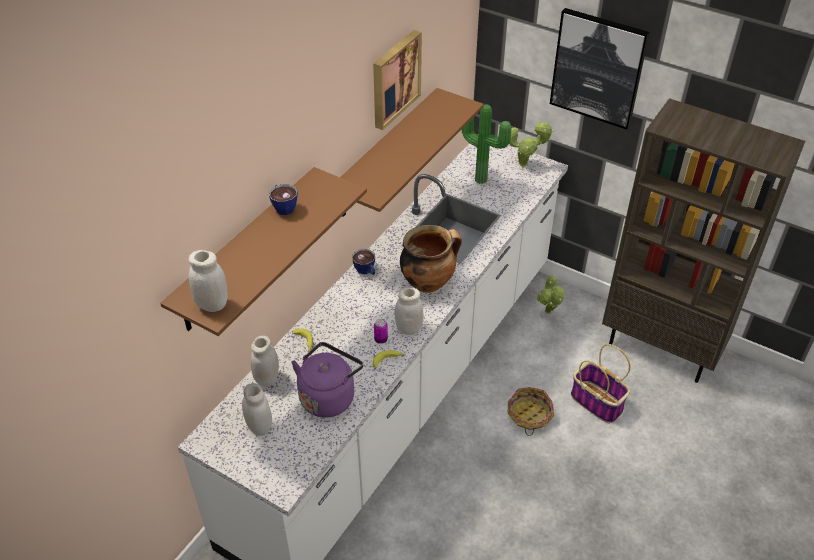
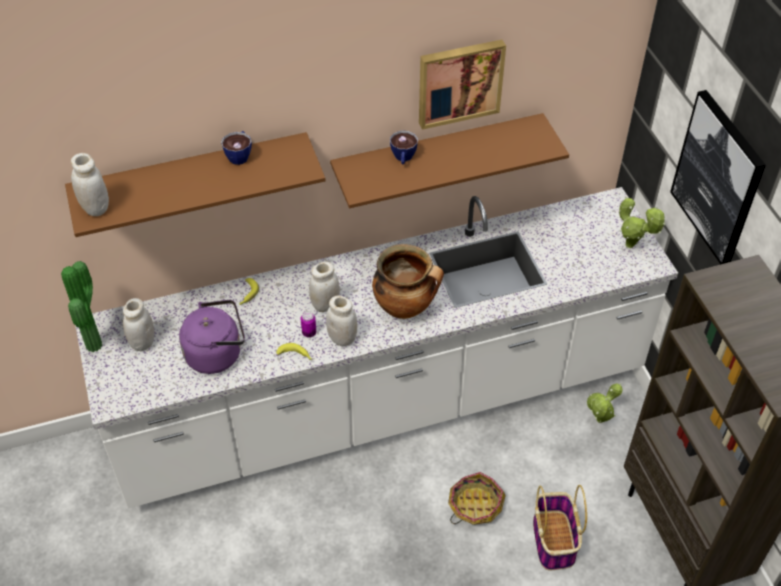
camera: 40 degrees right, 5 degrees up
(267, 379) = (188, 306): white jar -> white jar (325, 305)
(366, 271) = (364, 263): cup -> cup (403, 158)
(482, 178) = (570, 236): potted plant -> potted plant (97, 344)

